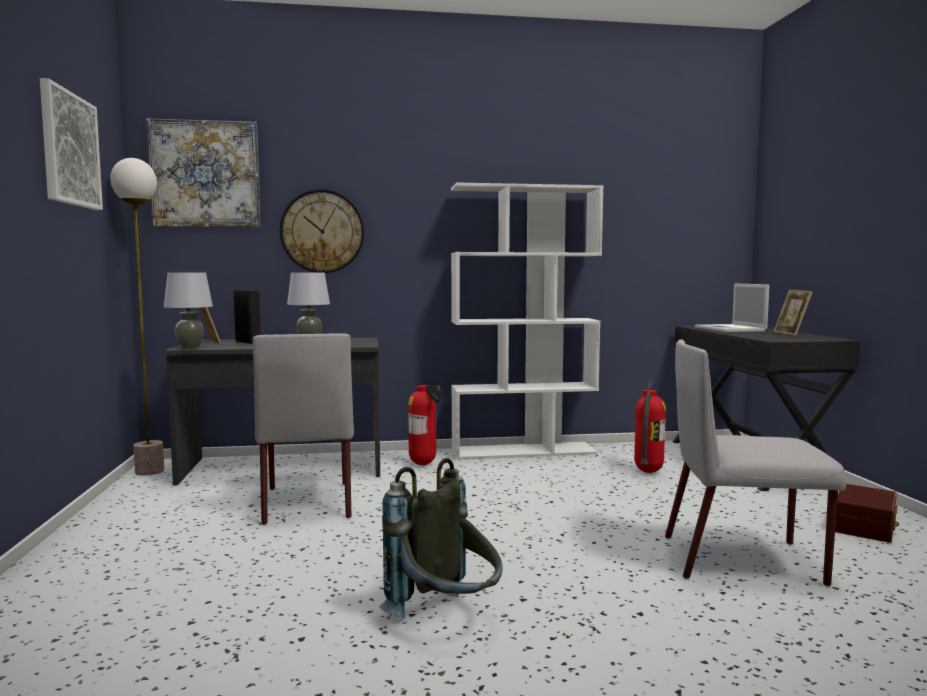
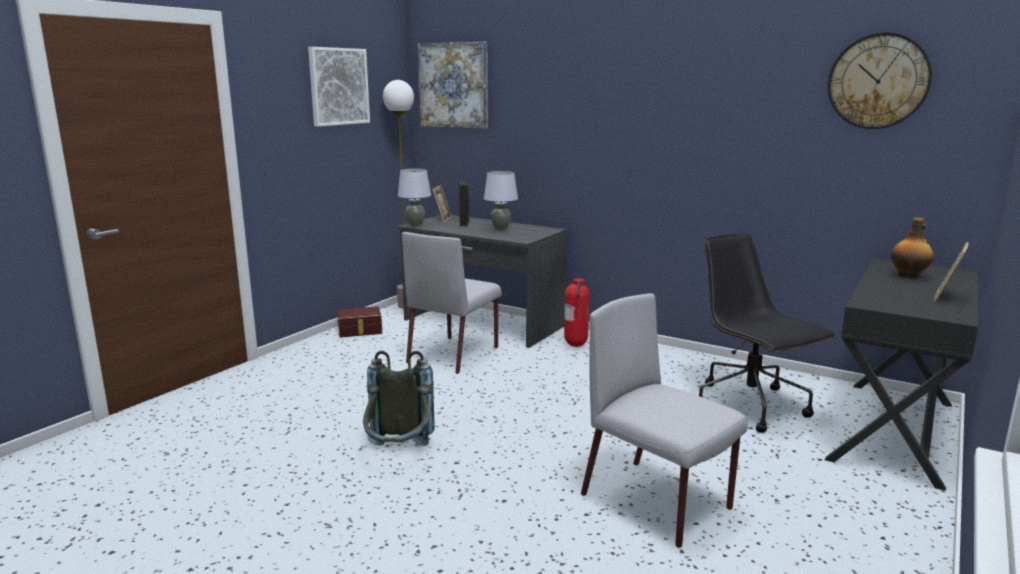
camera: 40 degrees right, 10 degrees up
(322, 231) = (530, 134): wall clock -> wall clock (878, 81)
(524, 451) = (679, 355): white bookcase -> none
(647, 472) = (751, 407): fire extinguisher -> black office chair
(730, 329) = (908, 275): laptop -> bottle
(866, 526) = (850, 528): brown storage box -> brown storage box (360, 331)

